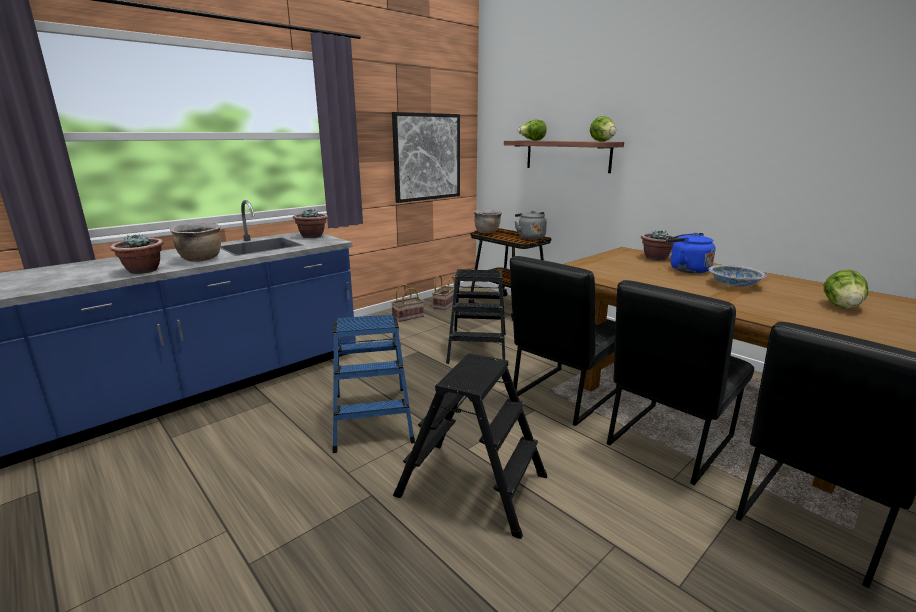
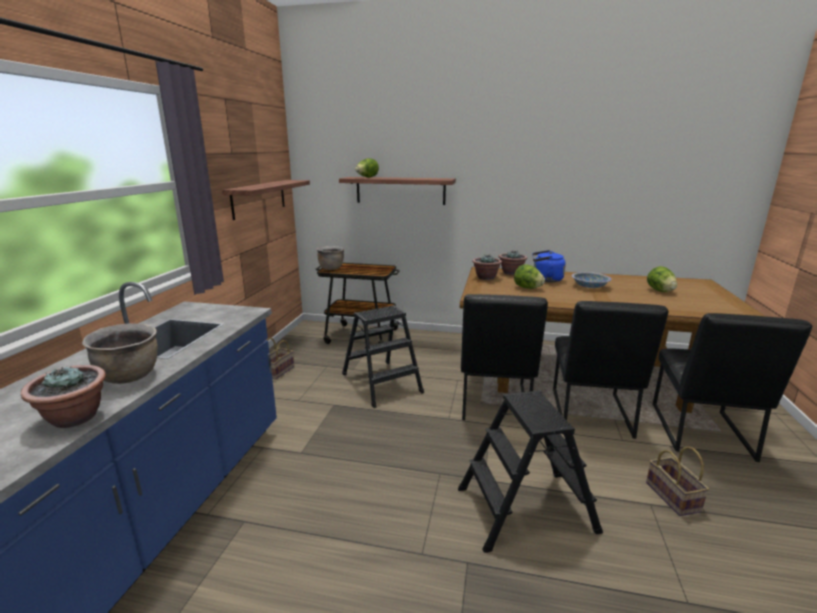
camera: 35 degrees left, 0 degrees up
(312, 236) = (208, 310): potted plant -> potted plant (485, 278)
(372, 416) = (373, 488): blue step ladder -> none
(427, 157) = (259, 198): picture -> shelf
(444, 305) = (300, 349): basket -> basket (674, 497)
(530, 237) = (378, 268): grey kettle -> none
(602, 141) = (441, 179): lettuce -> lettuce (527, 288)

